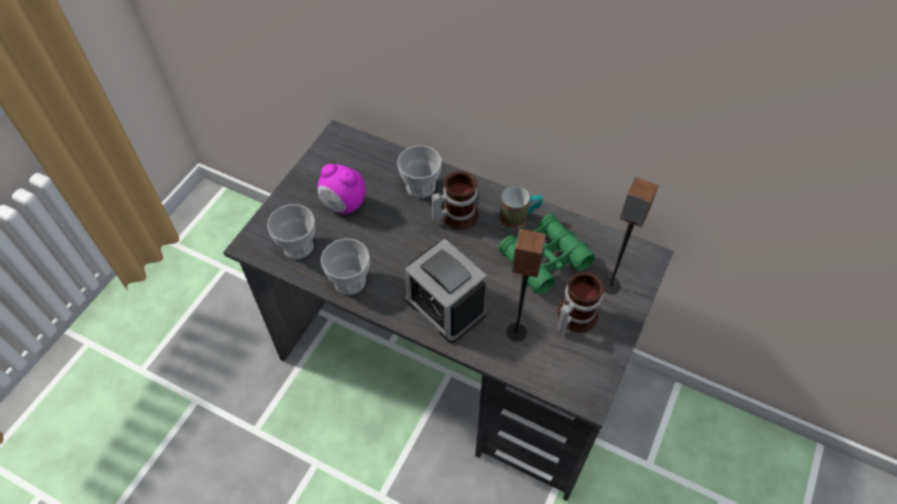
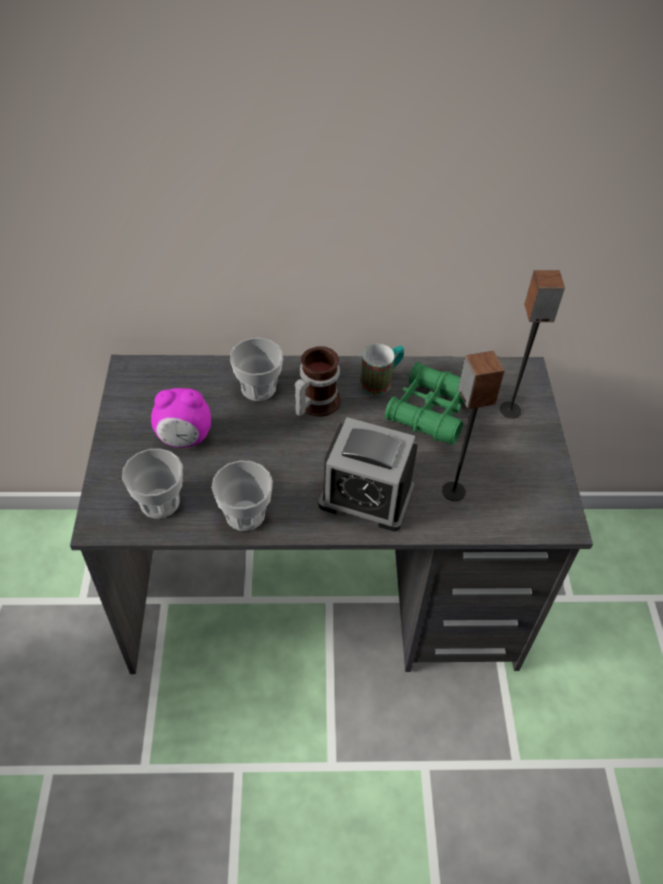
camera: 30 degrees left, 5 degrees down
(573, 316) = (496, 453): mug -> none

